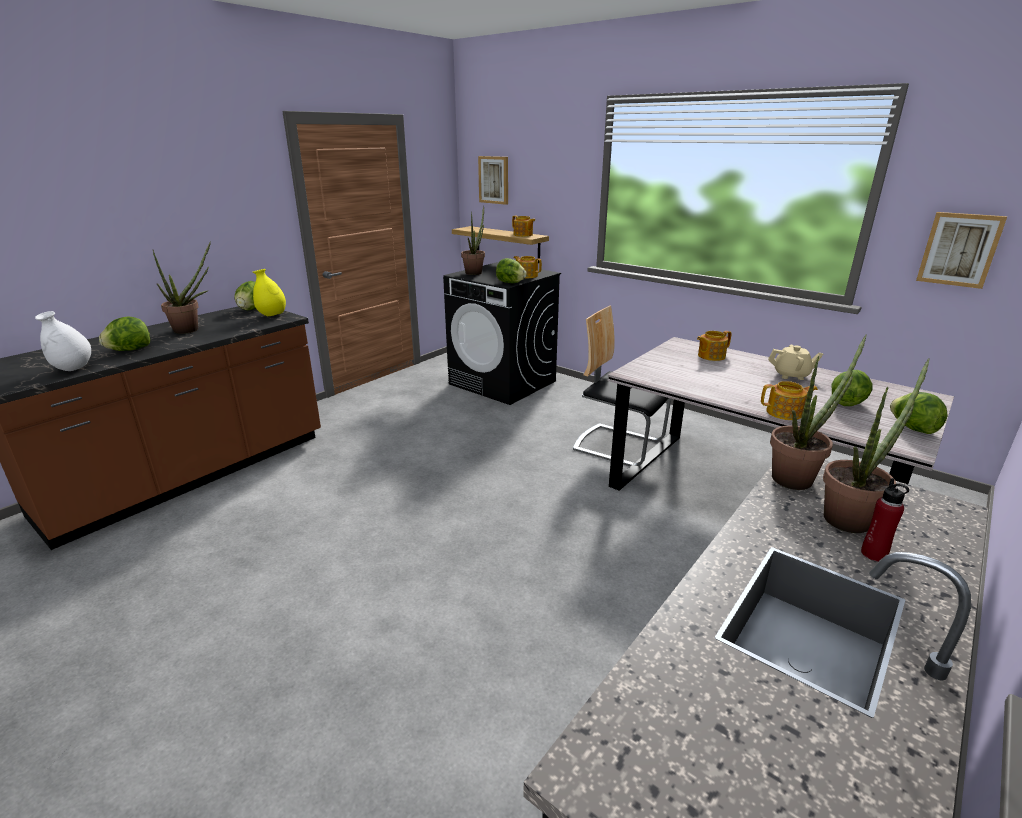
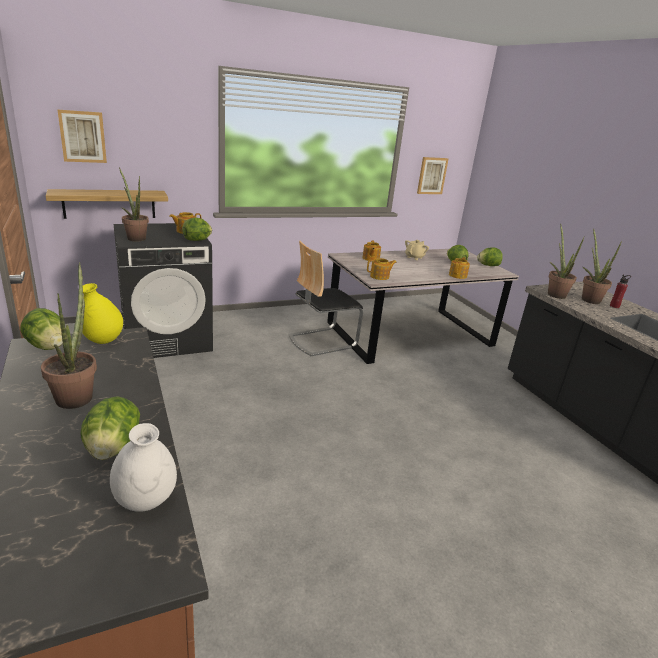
camera: 65 degrees left, 0 degrees up
(523, 235) = (143, 193): teapot -> teapot (380, 276)

